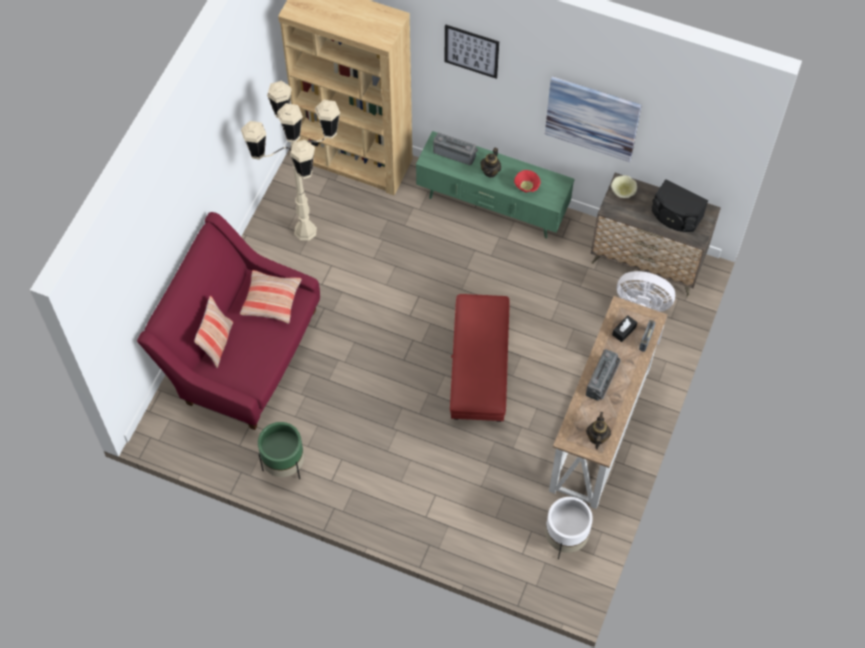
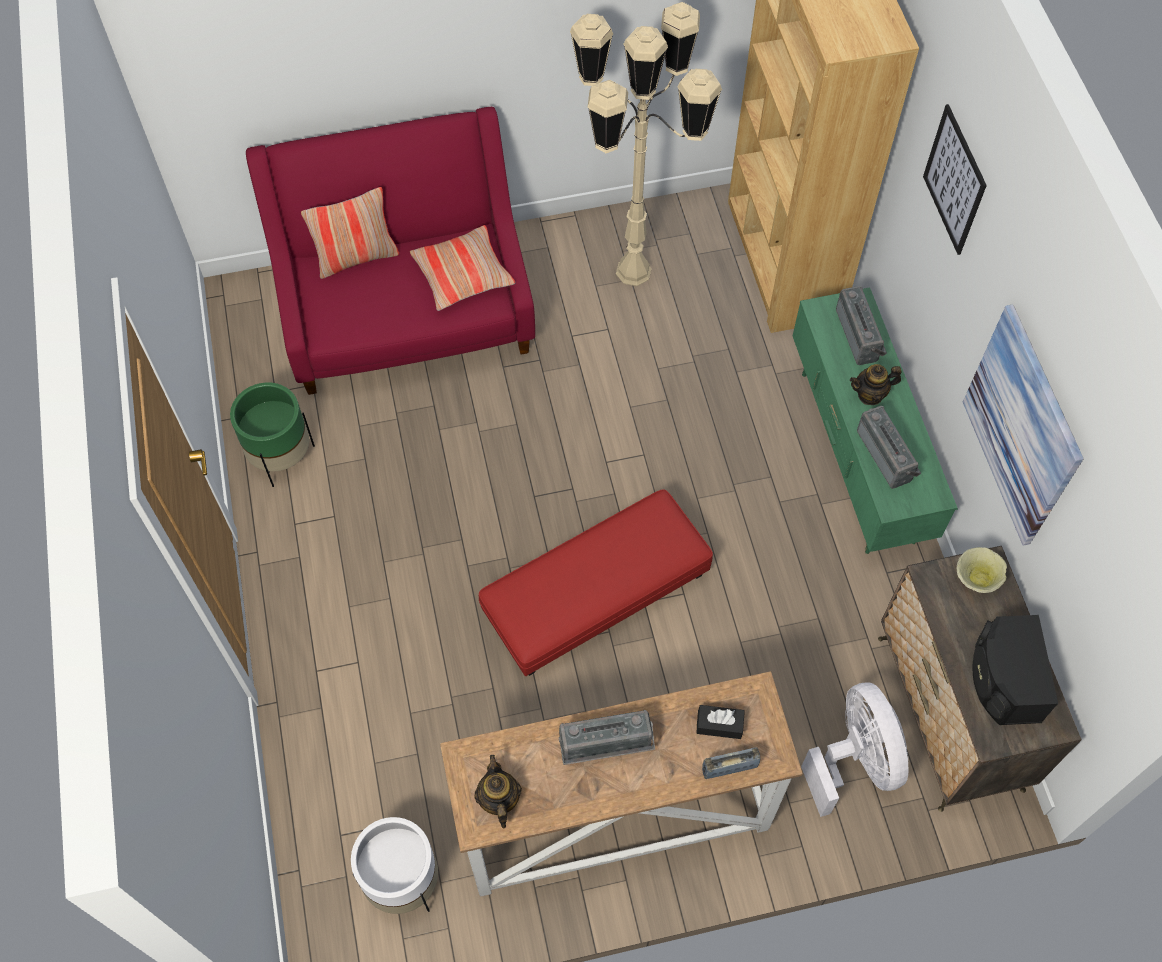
camera: 55 degrees right, 0 degrees up
(527, 186) = (887, 455): red bowl -> radio
(597, 437) = (498, 800): teapot -> teapot turned 75 degrees counterclockwise

